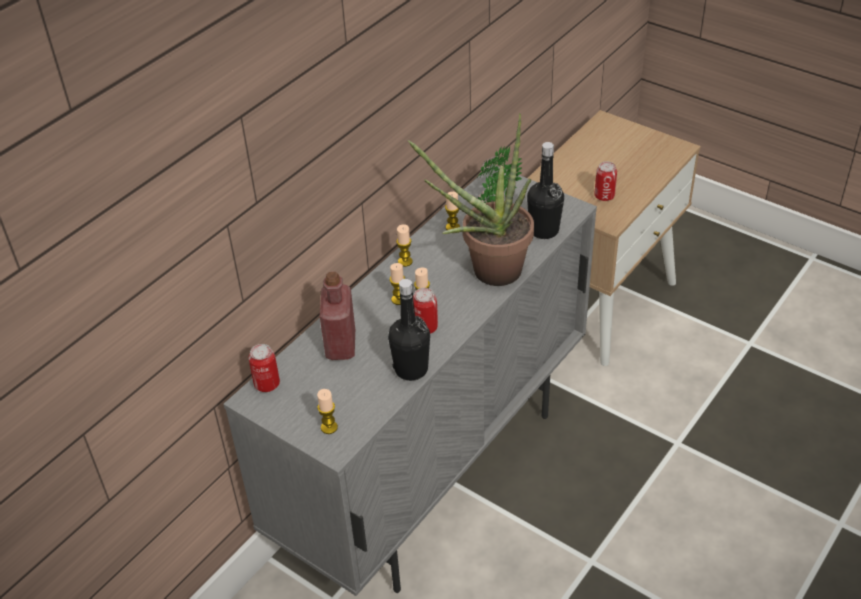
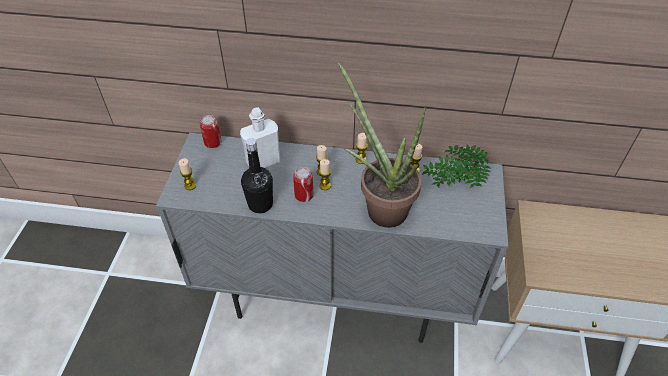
camera: 60 degrees right, 5 degrees up
(340, 345) = (263, 161): red bottle -> white bottle
(544, 230) = (451, 223): black bottle -> none
(604, 196) = (567, 259): can -> none

